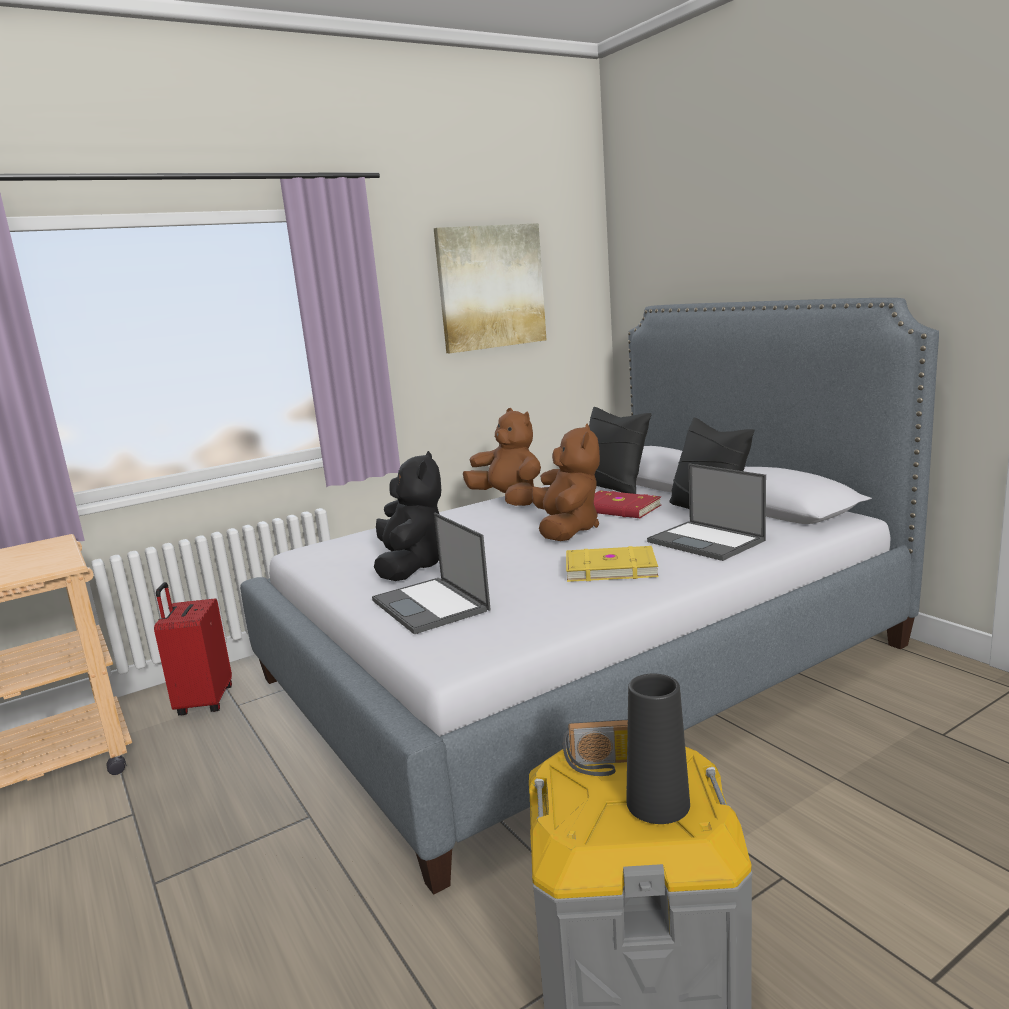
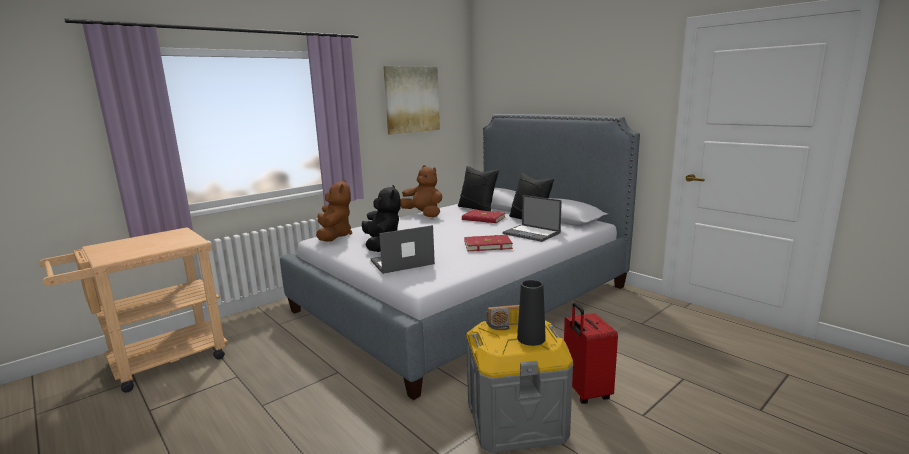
camera: 10 degrees left, 0 degrees up
(203, 702) = (258, 323): red suitcase -> red suitcase (585, 391)
(431, 606) = (401, 262): laptop -> laptop turned 105 degrees clockwise
(567, 530) = (460, 228): brown plush toy -> brown plush toy (334, 236)
(610, 567) = (487, 245): yellow book -> red book

